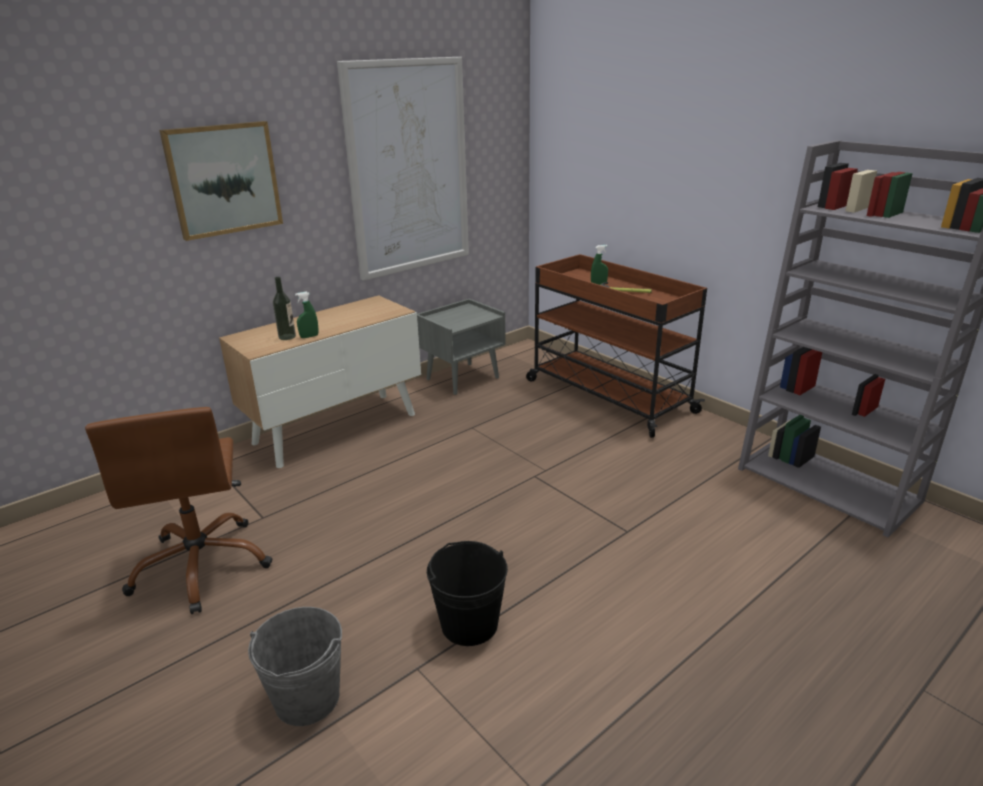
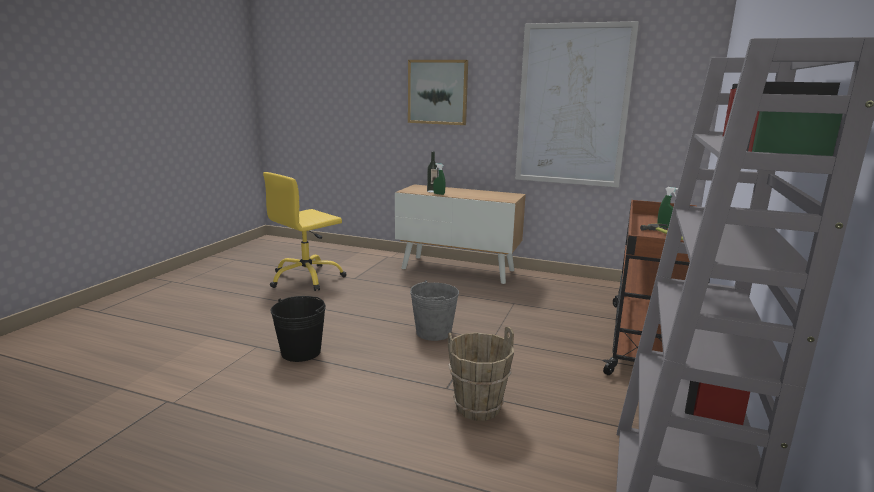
camera: 60 degrees right, 10 degrees down
(202, 565) = (306, 278): brown office chair -> yellow office chair
(307, 698) = (225, 326): grey bucket -> grey bucket (433, 332)
(462, 378) = (576, 285): grey nightstand -> none
(673, 524) = (478, 408): none -> brown bucket

